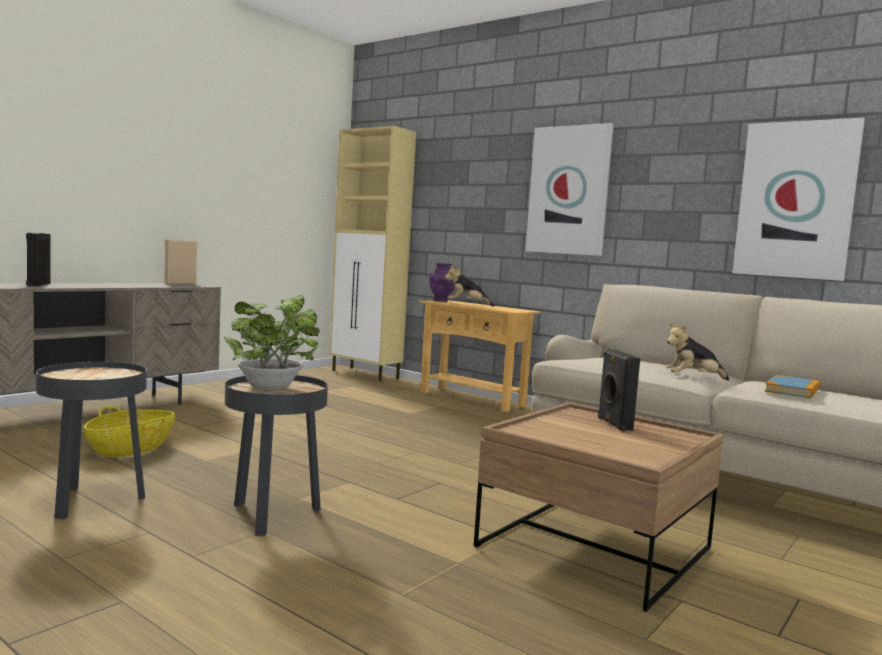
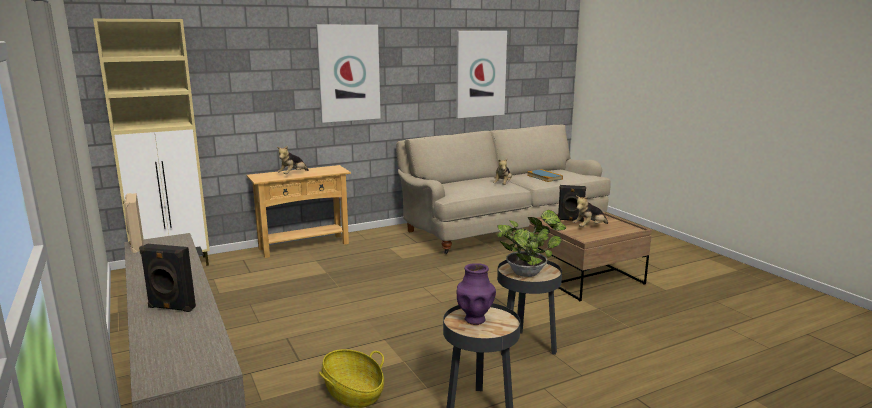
camera: 65 degrees left, 10 degrees up
(441, 301) = (260, 177): purple vase -> purple vase (475, 319)
(593, 434) = (589, 227): none -> plush toy

